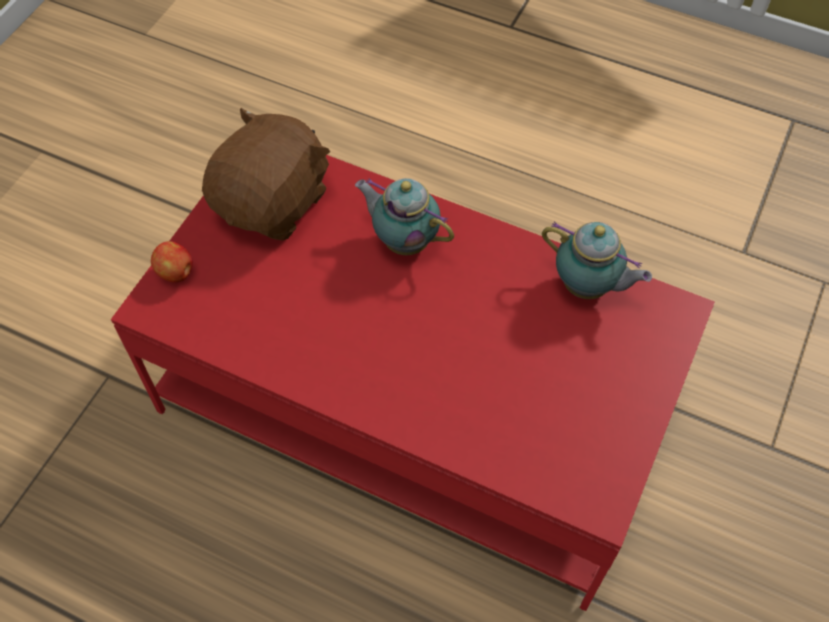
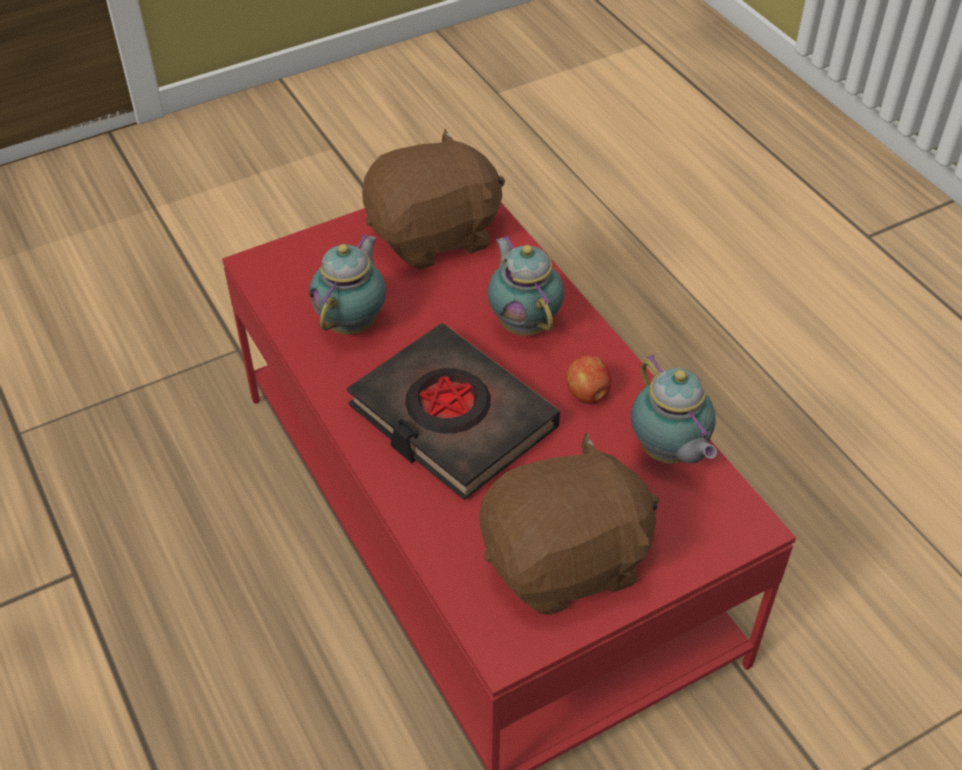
camera: 35 degrees right, 10 degrees down
(176, 273) = (304, 250): apple -> apple (587, 394)
(273, 314) = (353, 322): none -> teapot
(417, 351) = (452, 418): none -> black book
(588, 415) = (566, 561): none -> brown plush toy

